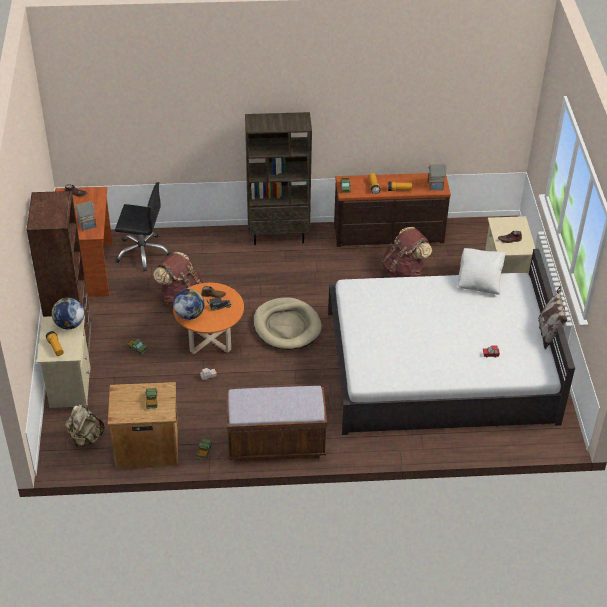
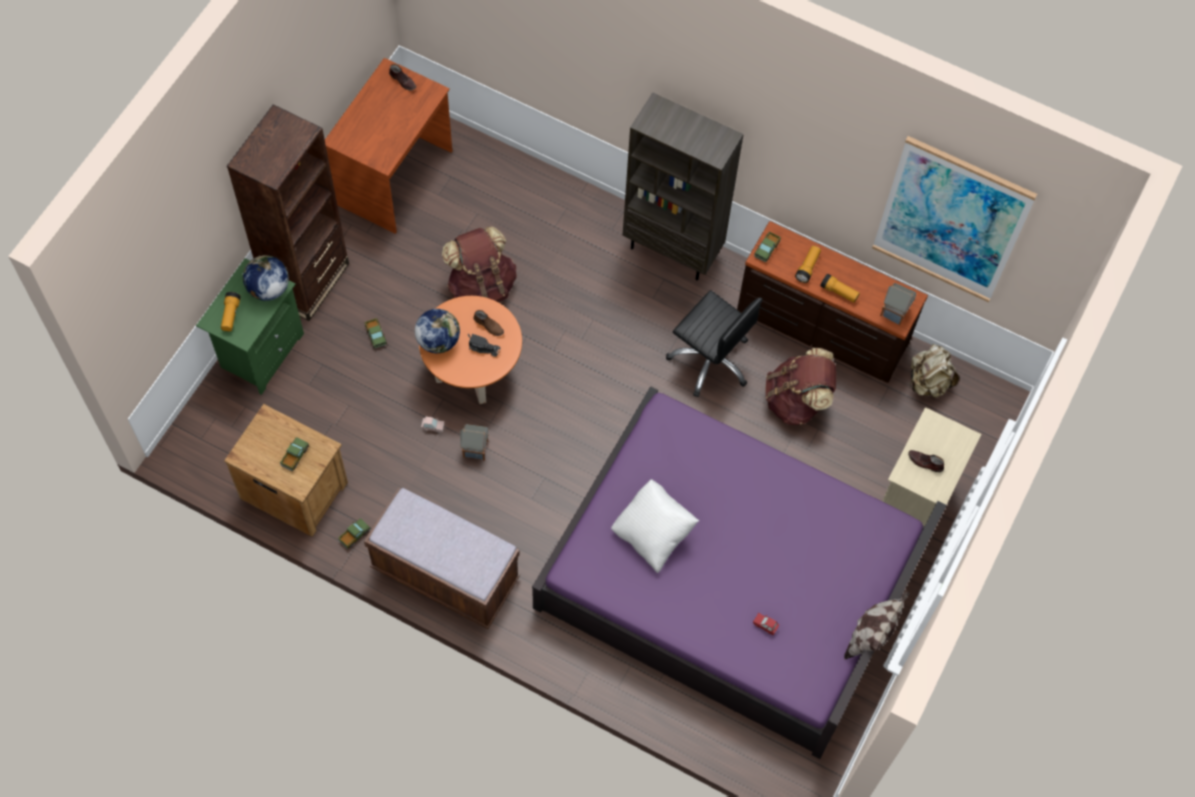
camera: 30 degrees right, 20 degrees up
(69, 388) = (260, 351): beige nightstand -> green nightstand
(85, 438) = (233, 436): beige backpack -> beige backpack (928, 382)
(86, 225) = (382, 142): toy house -> toy house (475, 449)
(142, 252) = (481, 185): black office chair -> black office chair (710, 360)
(287, 326) = (581, 404): beige dog bed -> none
(440, 367) = (730, 580): white bed -> purple bed
(448, 104) = (951, 220): none -> picture
(479, 282) = (841, 501): white pillow -> white pillow (653, 533)

